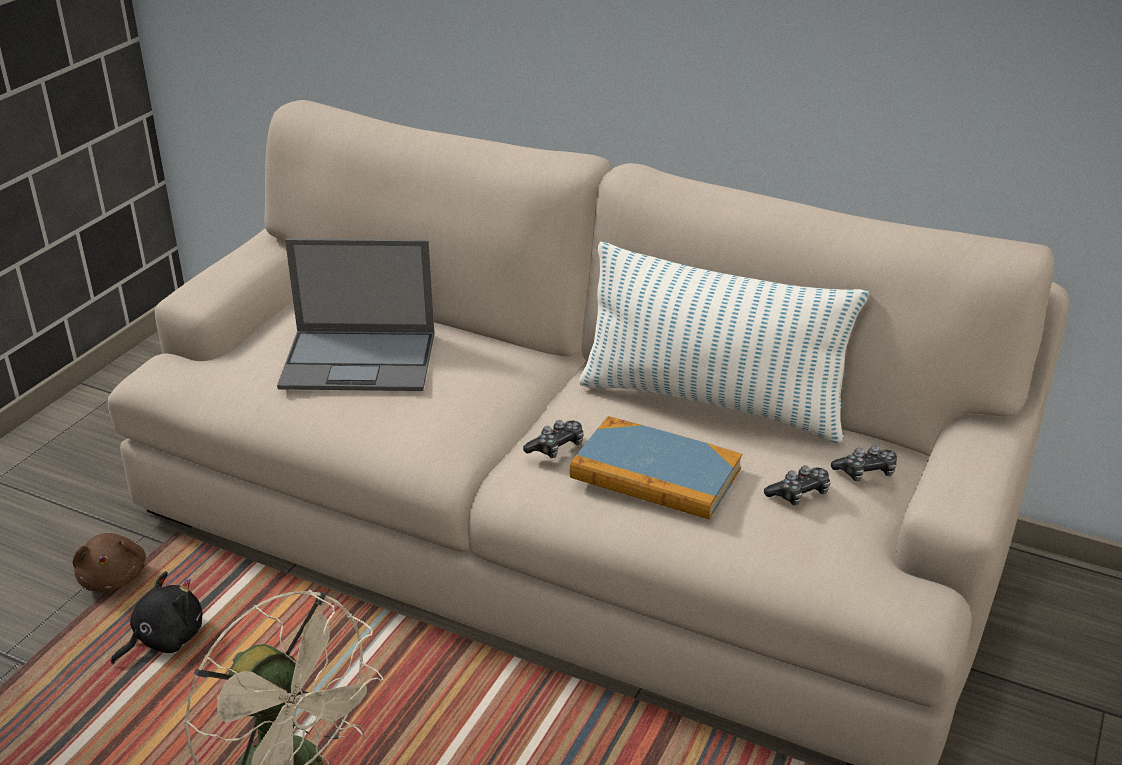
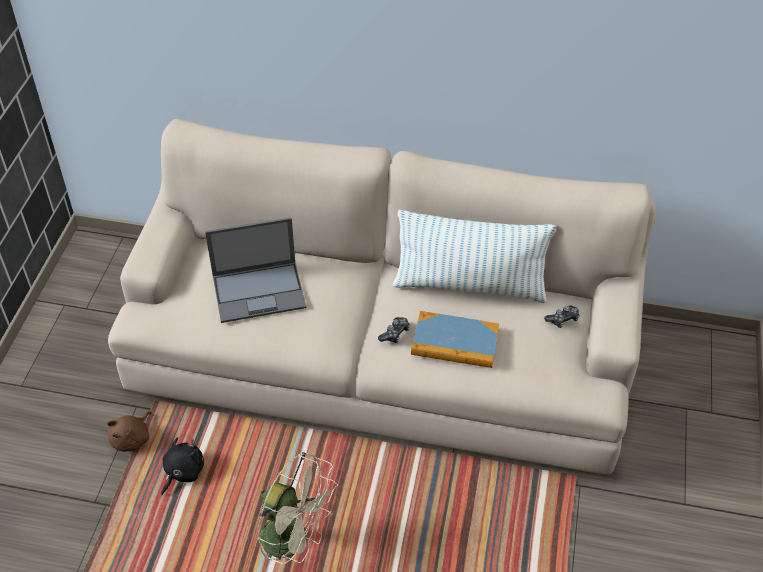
camera: 15 degrees left, 15 degrees up
(114, 577) = (132, 438): brown plush toy -> brown plush toy turned 60 degrees clockwise
(799, 494) = (532, 341): game controller -> none

